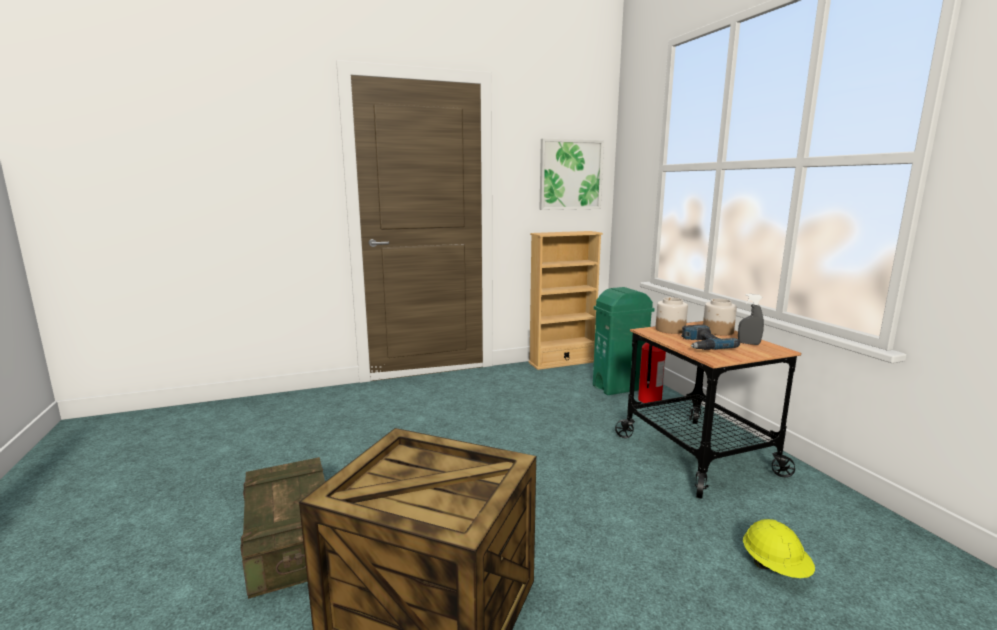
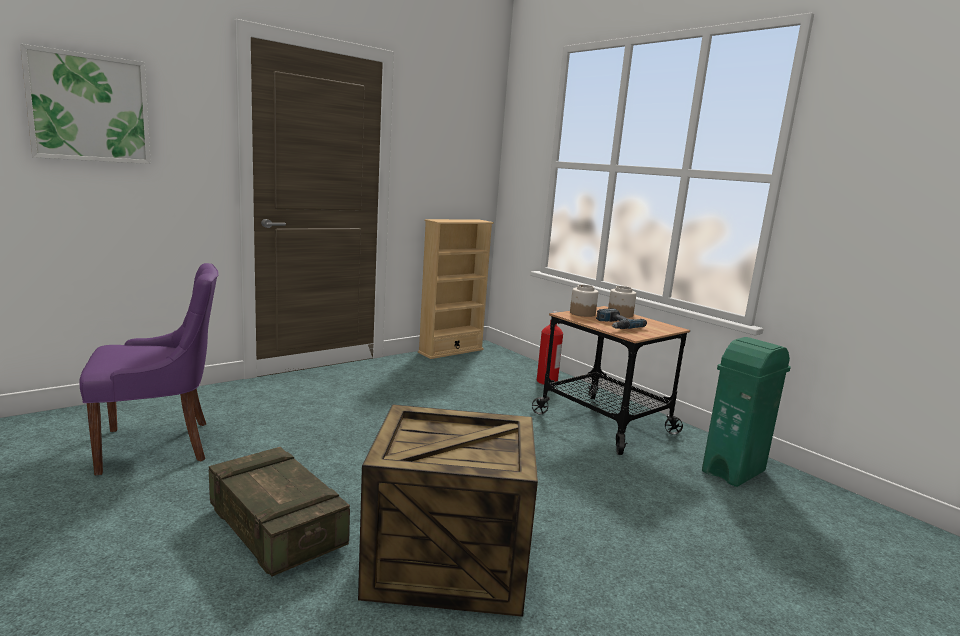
camera: 20 degrees left, 0 degrees up
(253, 442) = (159, 445): none -> purple chair
(570, 175) = (462, 162): picture -> picture (89, 108)
(619, 387) = (515, 372): green trash can -> green trash can (734, 471)
(748, 343) = (649, 323): grey spray bottle -> none
(775, 568) = (690, 496): yellow hard hat -> none

